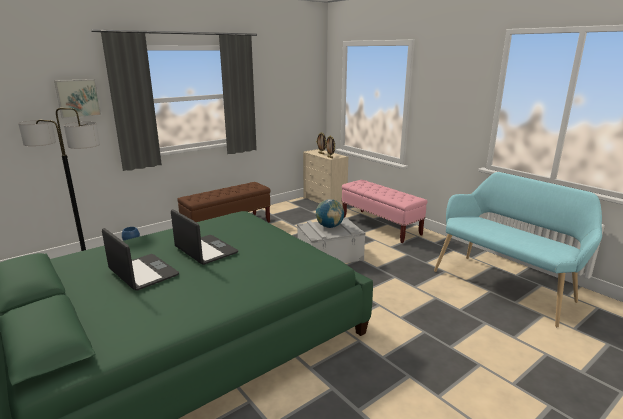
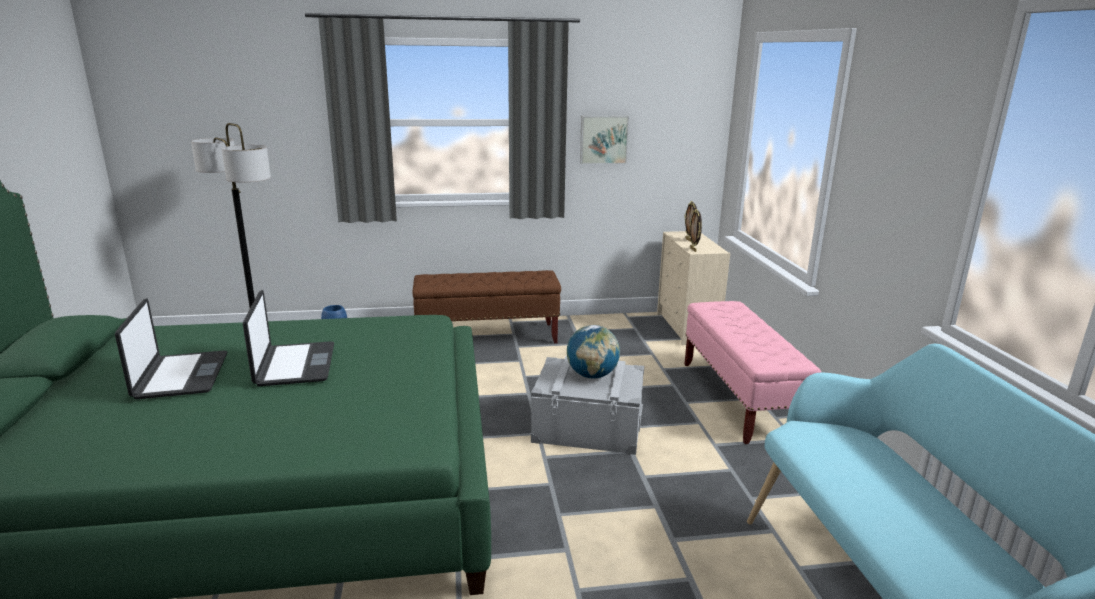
camera: 30 degrees right, 0 degrees up
(77, 98) = (288, 111): picture -> picture (603, 139)

